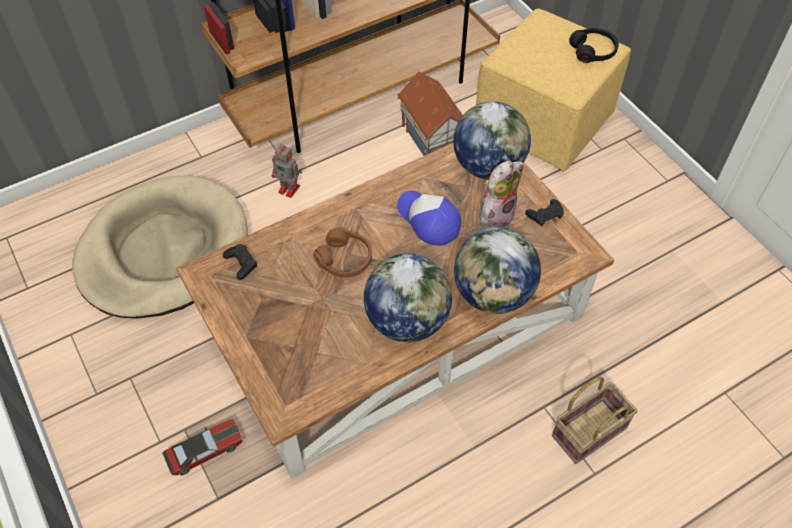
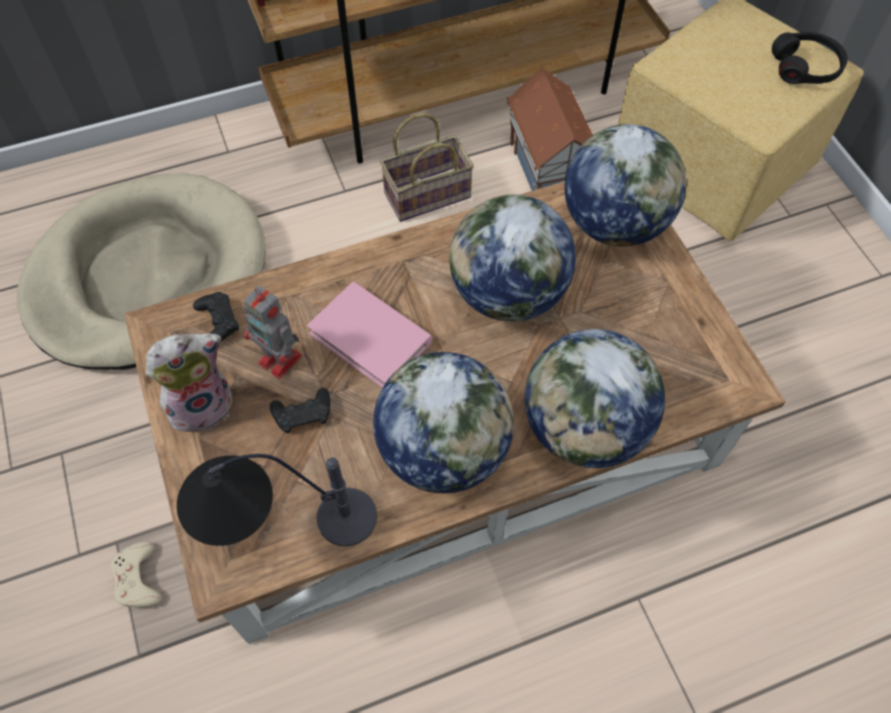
camera: 10 degrees right, 5 degrees up
(205, 450) = (138, 579): toy car -> beige game controller
(290, 189) = (337, 213): toy robot -> toy robot (282, 361)
(317, 383) = (285, 531): none -> table lamp
(345, 259) = (370, 338): brown headphones -> pink book
(428, 220) = (507, 295): cap -> globe
(496, 215) = (612, 301): plush toy -> plush toy (202, 404)
(545, 215) = (688, 313): black game controller -> black game controller (303, 413)
(589, 430) = (701, 646): basket -> basket (428, 193)

